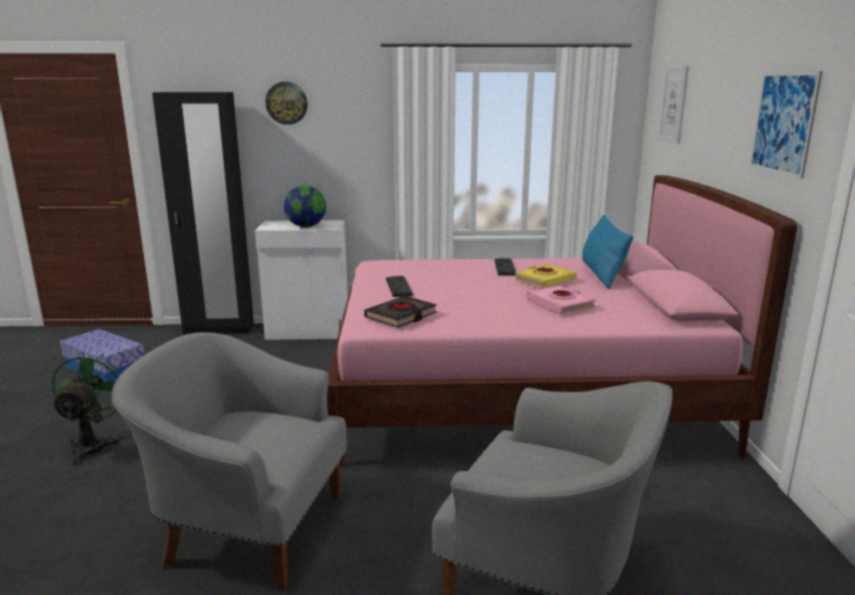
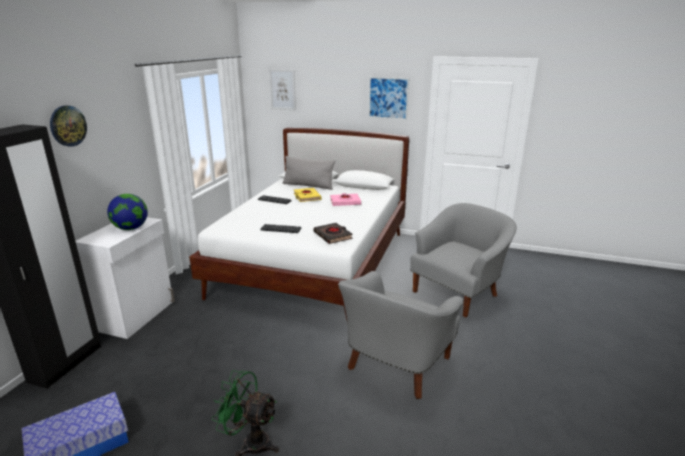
camera: 70 degrees left, 5 degrees up
(519, 396) = (315, 263): pink bed -> white bed
(602, 274) = (308, 186): blue pillow -> grey pillow

